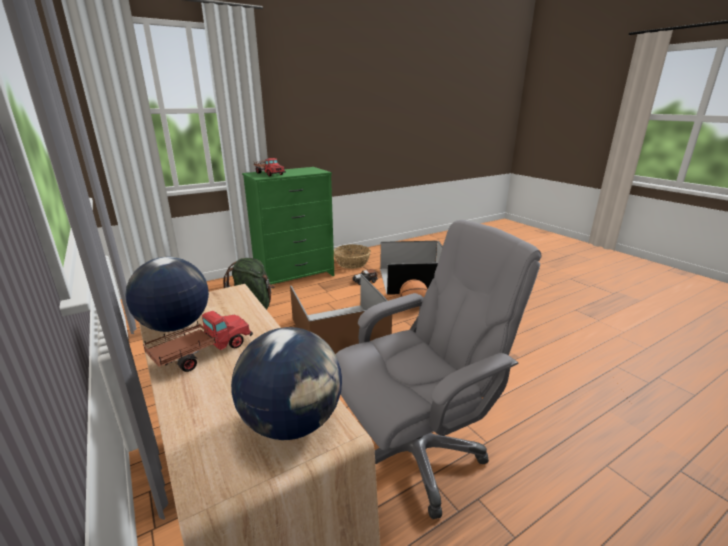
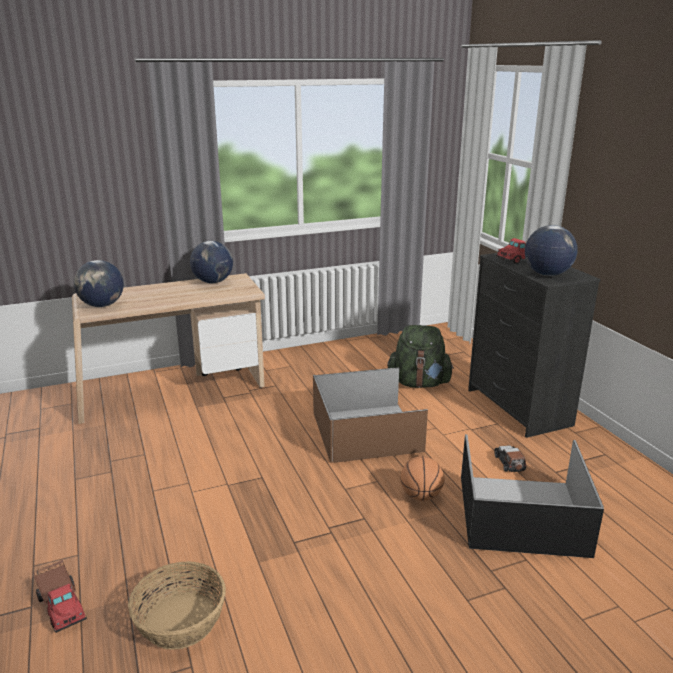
camera: 100 degrees right, 0 degrees up
(201, 353) = (177, 289): toy truck -> toy truck (61, 603)
(295, 277) = (517, 407): green dresser -> black dresser
(306, 171) = (547, 274): none -> globe
(351, 263) = (586, 457): basket -> basket (181, 620)
(415, 452) = (169, 452): grey office chair -> none

